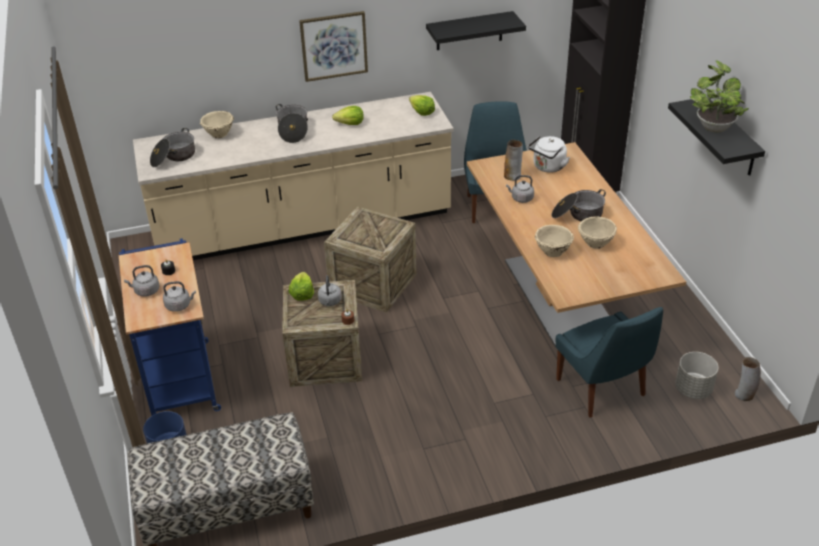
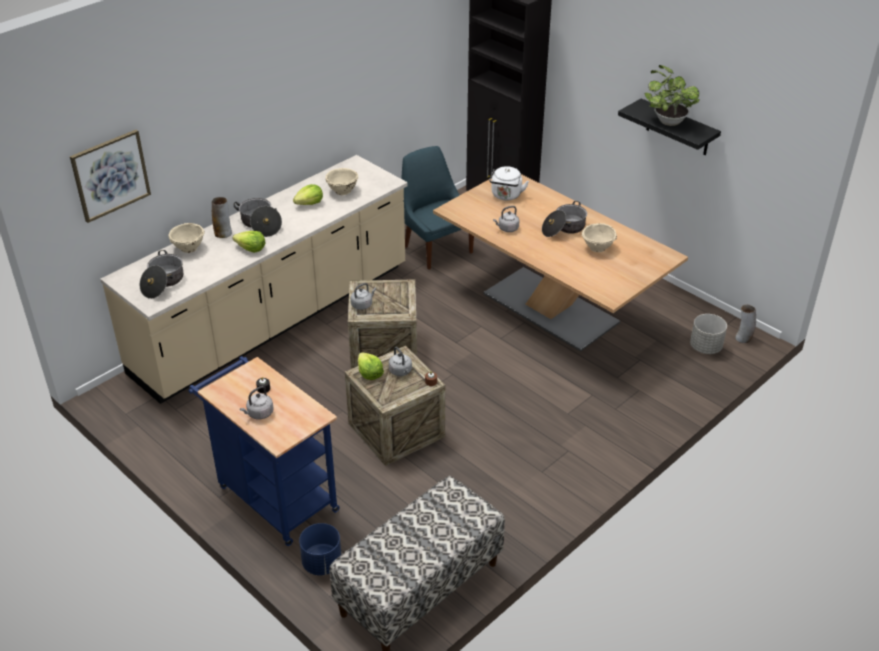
camera: 30 degrees left, 0 degrees up
(179, 305) = (305, 415): grey kettle -> grey kettle (362, 304)
(334, 46) = (275, 130): picture -> picture (110, 175)
(421, 112) = (366, 175): lettuce -> lettuce (251, 249)
(469, 31) = (383, 88): black shelf -> none
(512, 176) = (483, 211): vase -> vase (223, 233)
(552, 251) = (570, 265): beige bowl -> beige bowl (342, 191)
(602, 389) = (641, 372): blue chair -> none

